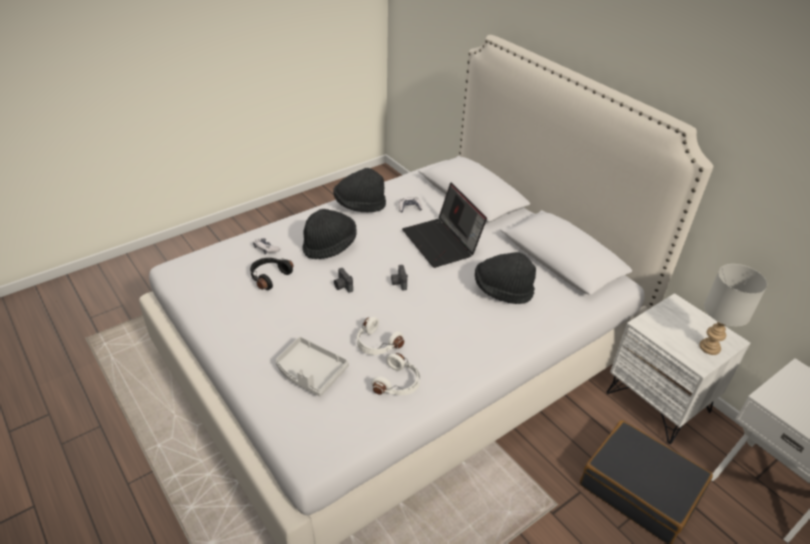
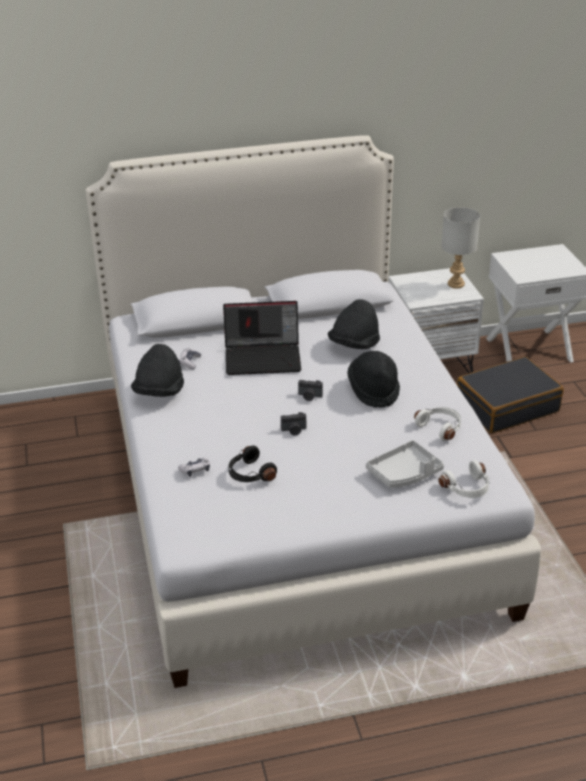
camera: 65 degrees left, 5 degrees down
(330, 246) = (221, 425): black hat -> black hat (374, 390)
(376, 344) = (387, 429): white headphones -> white headphones (467, 488)

